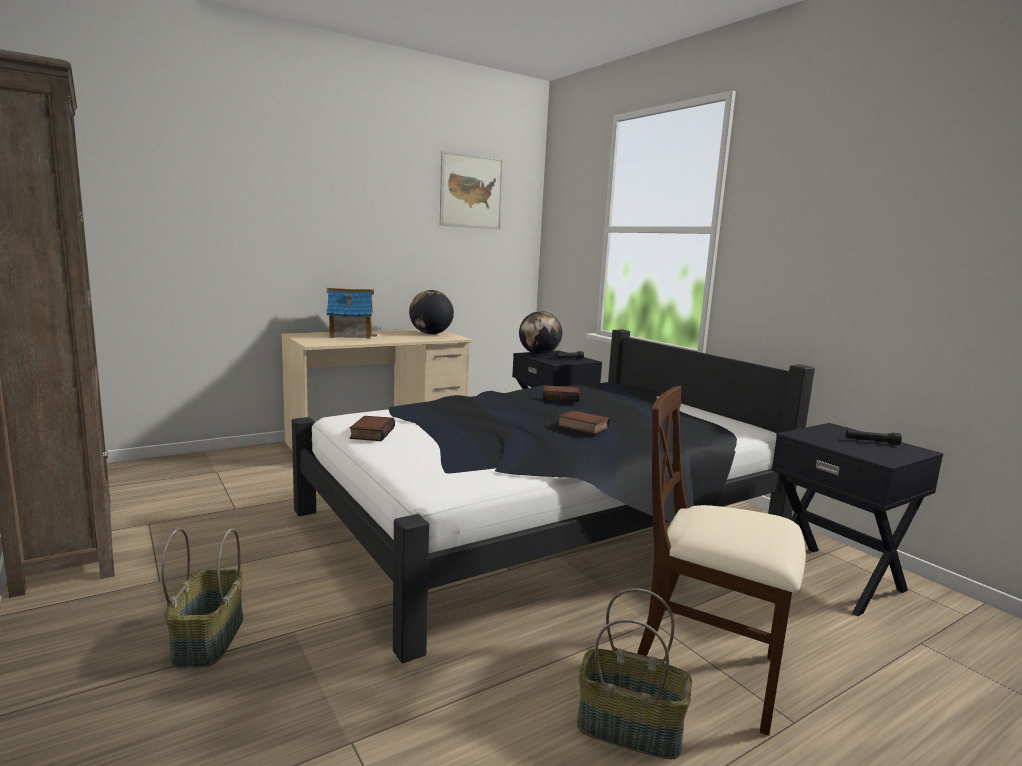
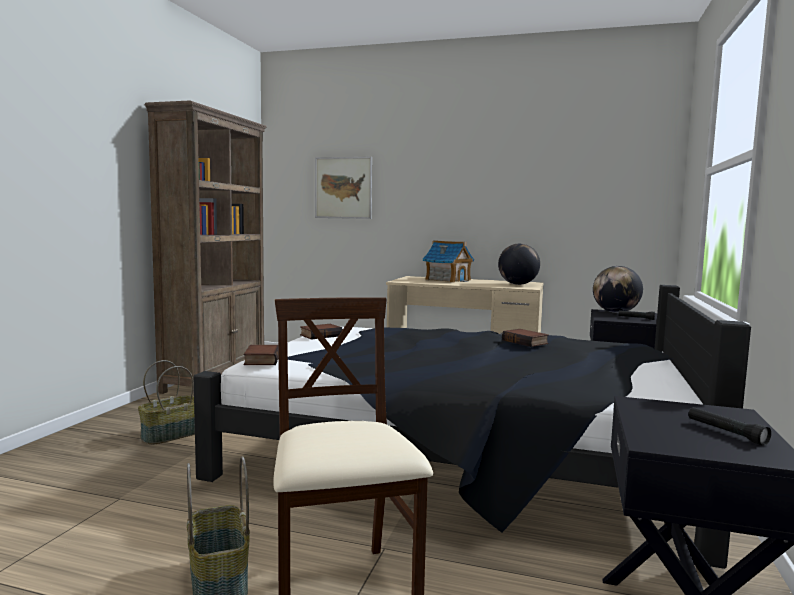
camera: 50 degrees right, 5 degrees down
(471, 191) = (590, 150): picture -> picture (343, 188)
(581, 427) = (457, 358): book -> book (261, 359)

